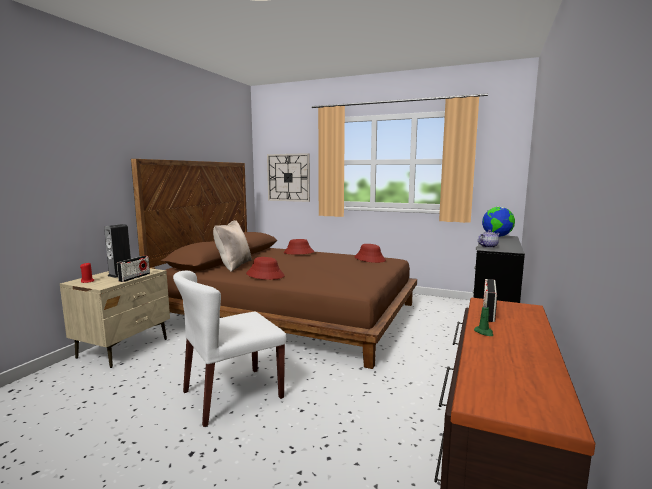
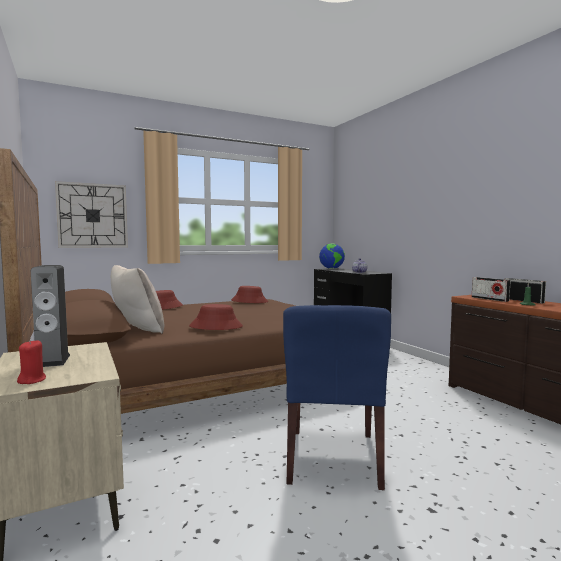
camera: 50 degrees left, 5 degrees down
(134, 277) = (100, 356): radio -> radio (523, 301)
(232, 395) = (333, 458): white chair -> blue chair

